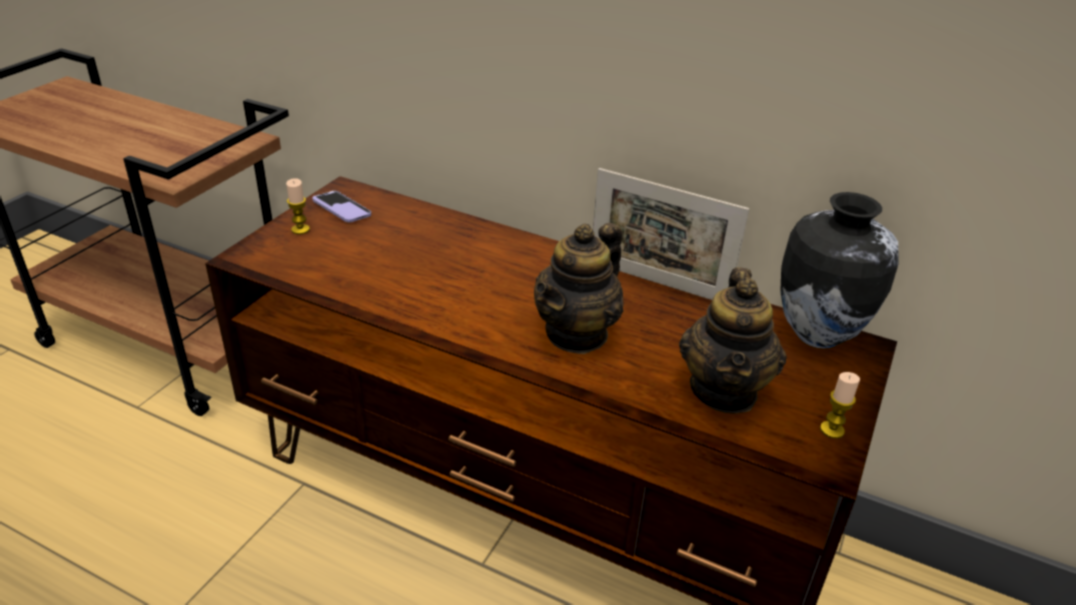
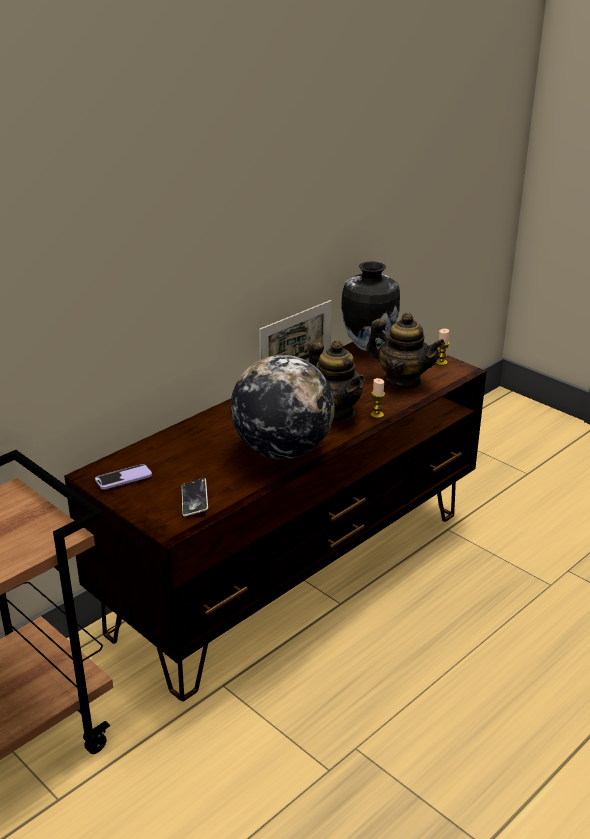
camera: 70 degrees left, 5 degrees down
(300, 229) = (145, 500): candle -> candle (377, 415)
(307, 261) = (194, 500): none -> phone
(444, 305) = (282, 451): none -> globe

